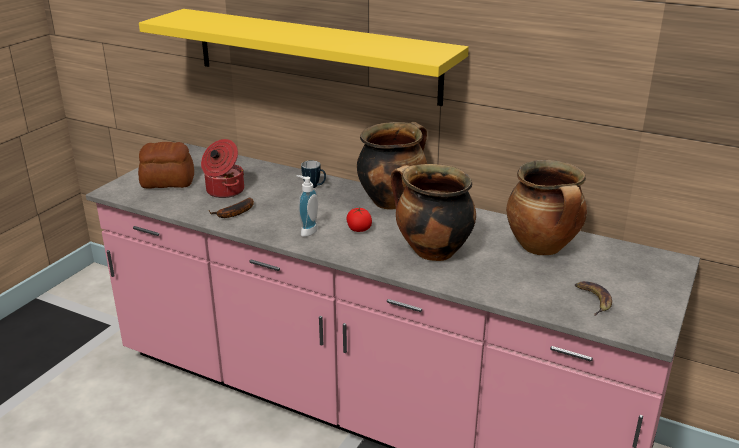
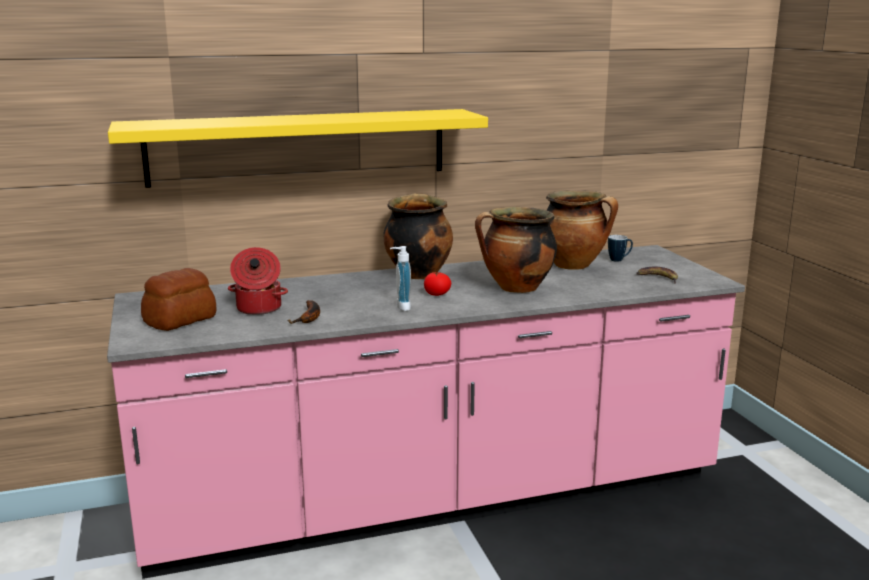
camera: 45 degrees left, 10 degrees down
(314, 187) = (334, 283): mug -> mug (619, 260)

